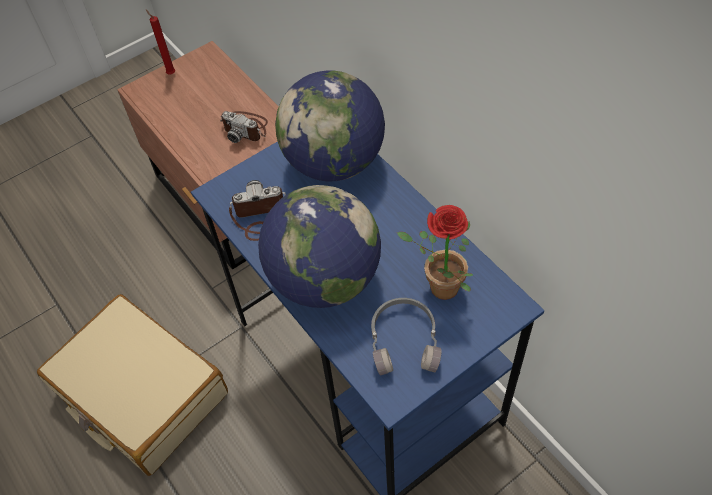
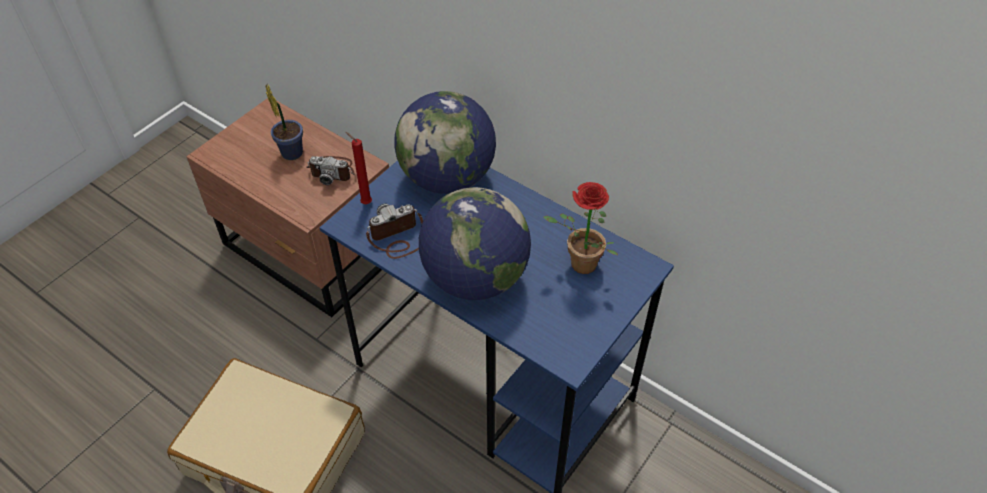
camera: 20 degrees left, 5 degrees down
(170, 73) = (237, 133): red candle -> red candle (364, 202)
(213, 101) = (291, 151): none -> potted plant
(405, 341) = (565, 314): grey headphones -> none

